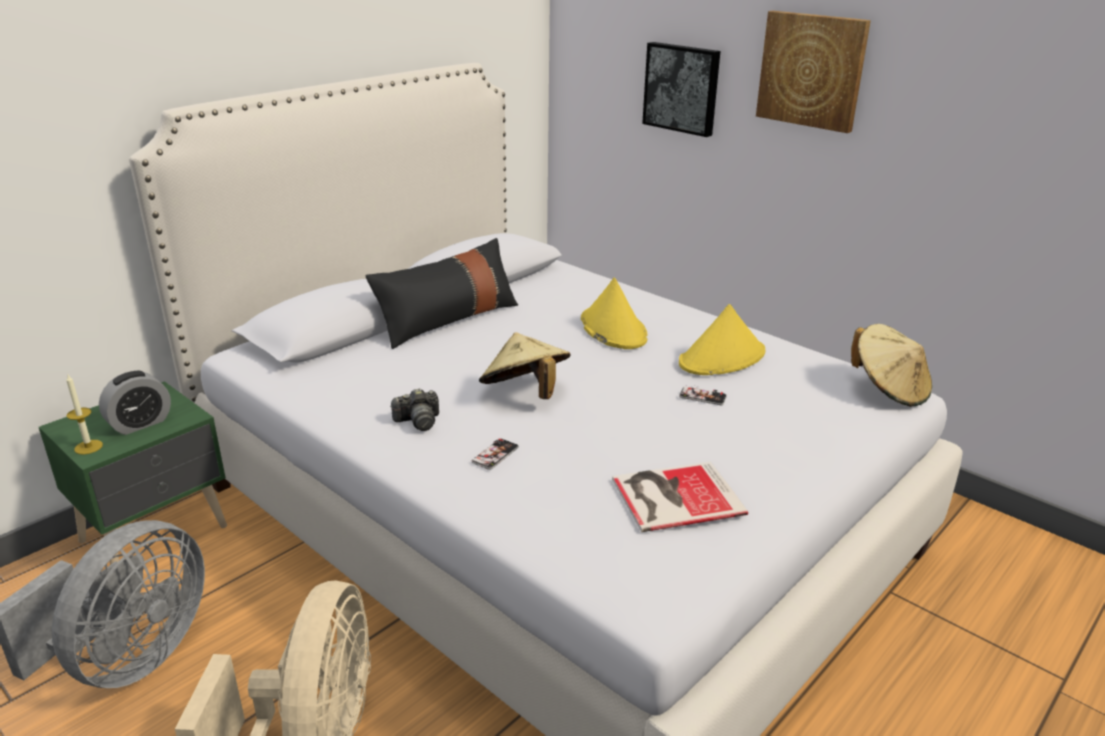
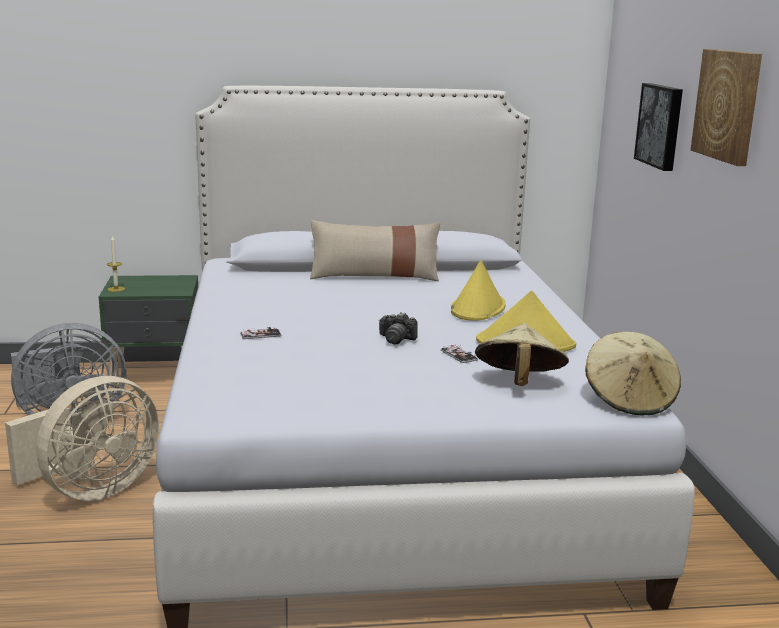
camera: 40 degrees right, 10 degrees down
(140, 423) = (154, 287): alarm clock -> none
(418, 421) = (252, 310): camera -> camera (396, 339)
(448, 320) = (374, 276): black pillow -> beige pillow
(525, 394) = (340, 318): beige hat -> beige hat (518, 383)
(673, 495) = (316, 382): book -> none

